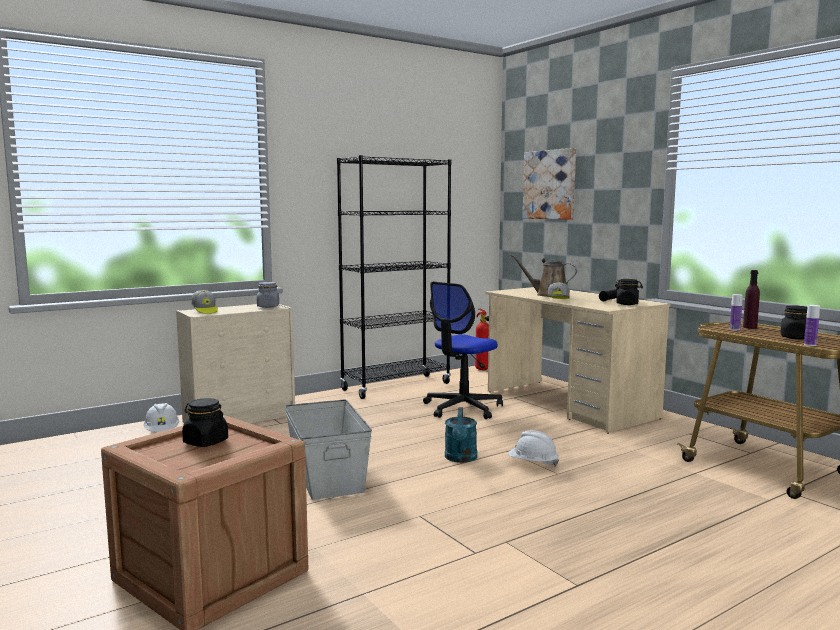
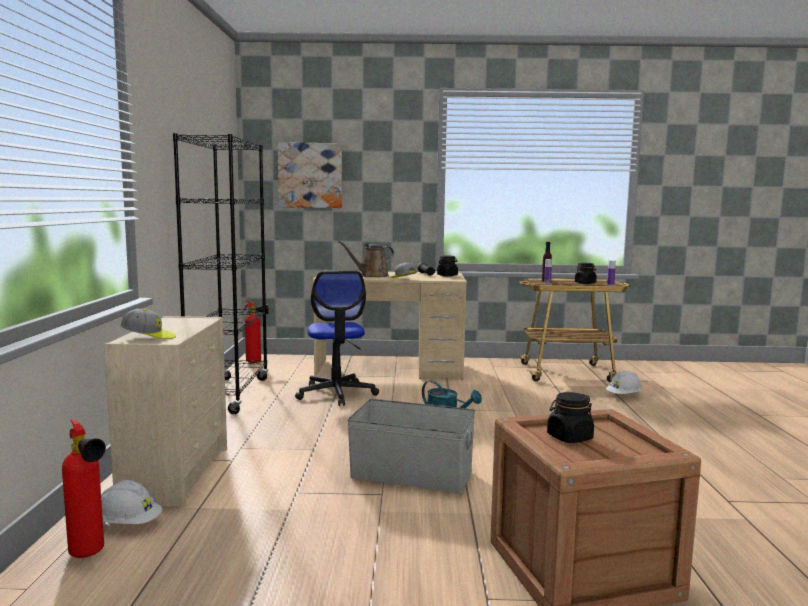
camera: 55 degrees left, 0 degrees up
(118, 438) = (90, 556): none -> fire extinguisher
(268, 306) = (193, 320): grey jar -> none
(532, 464) = (487, 411): white hard hat -> white hard hat (623, 396)

